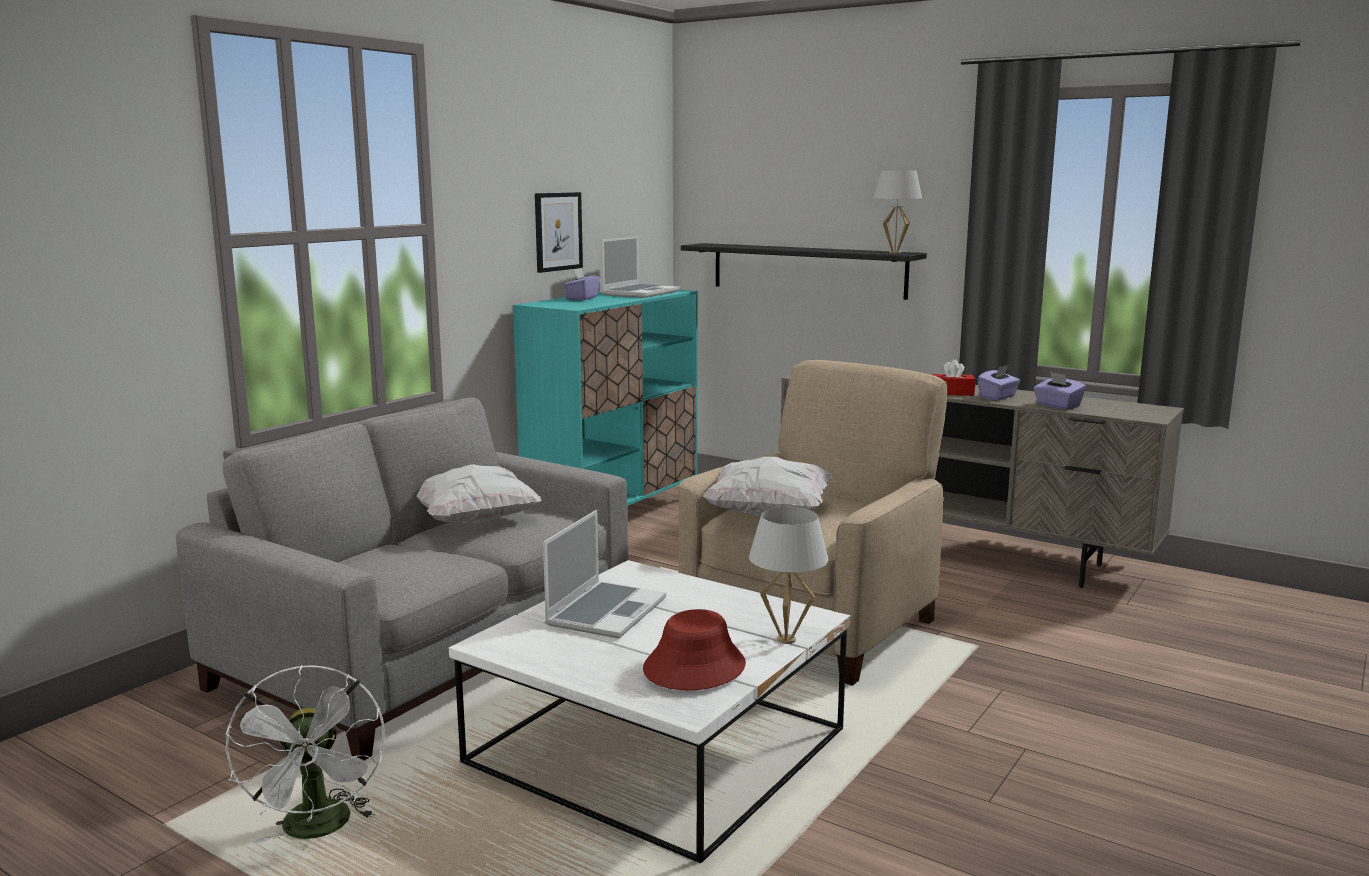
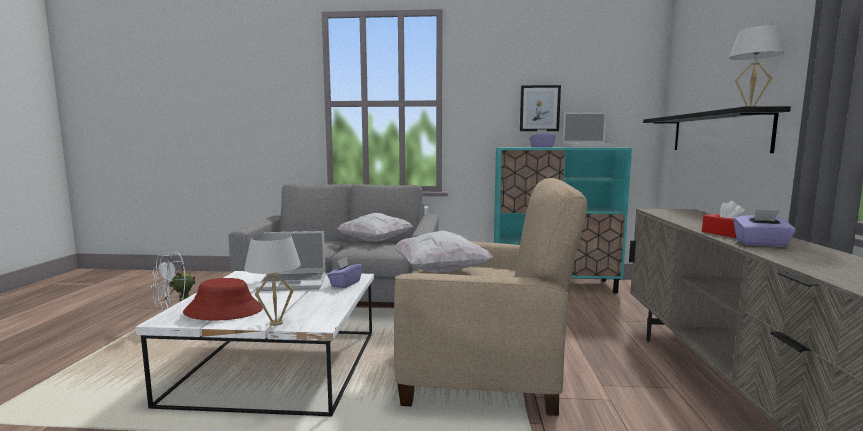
camera: 60 degrees right, 5 degrees down
(1057, 405) = (799, 260): purple tissue box -> purple tissue box (345, 284)

